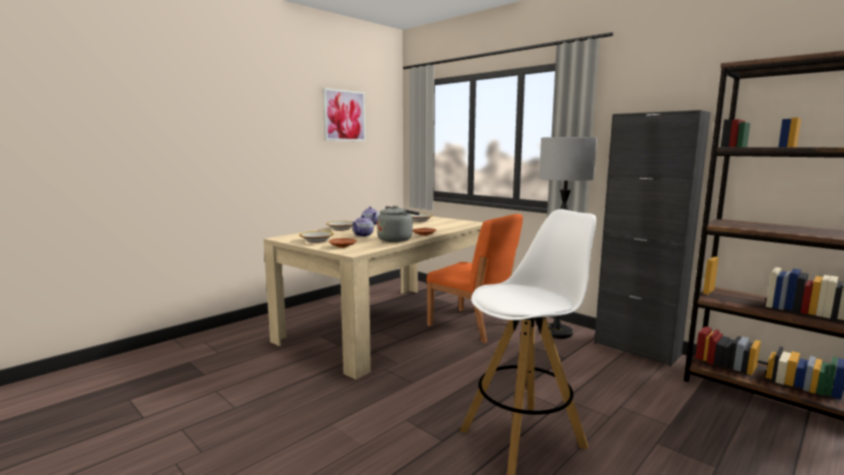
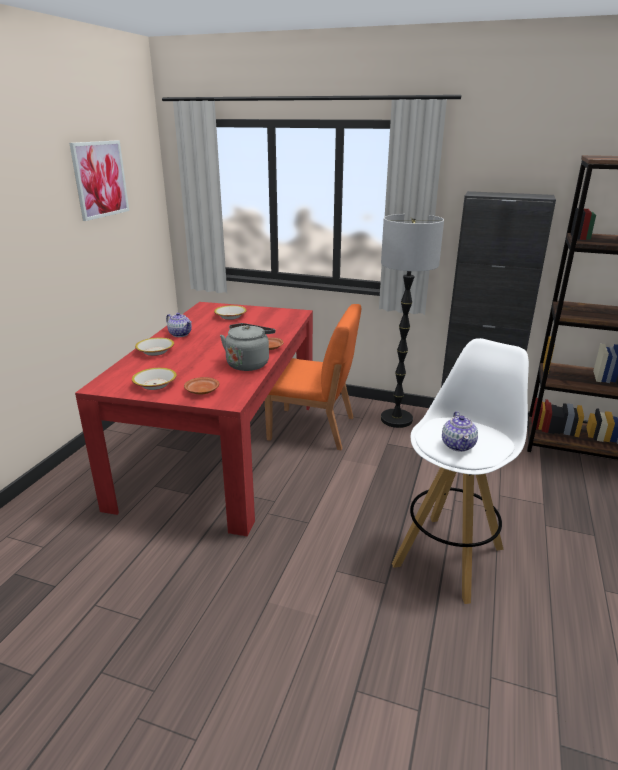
camera: 25 degrees left, 15 degrees up
(363, 235) = (199, 361): teapot -> teapot (458, 445)
(388, 324) = (223, 448): beige dining table -> red dining table

